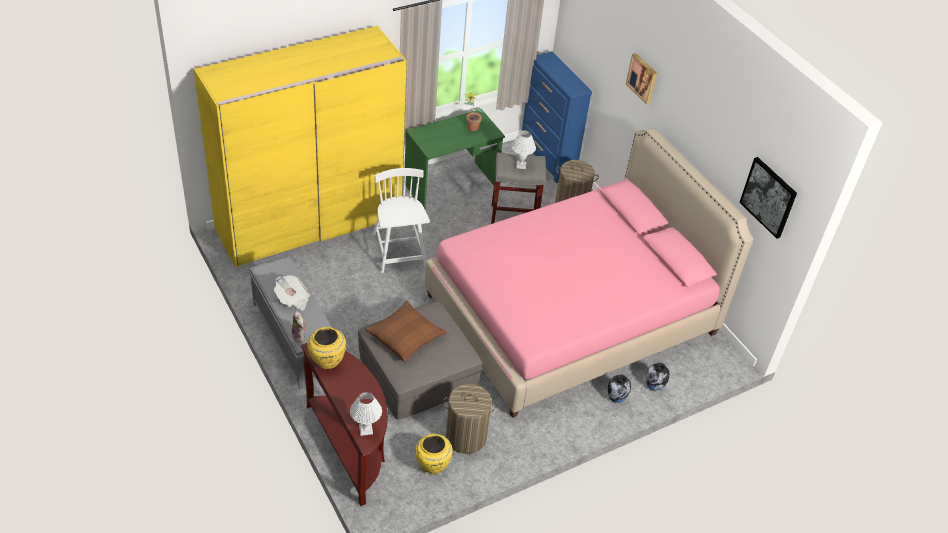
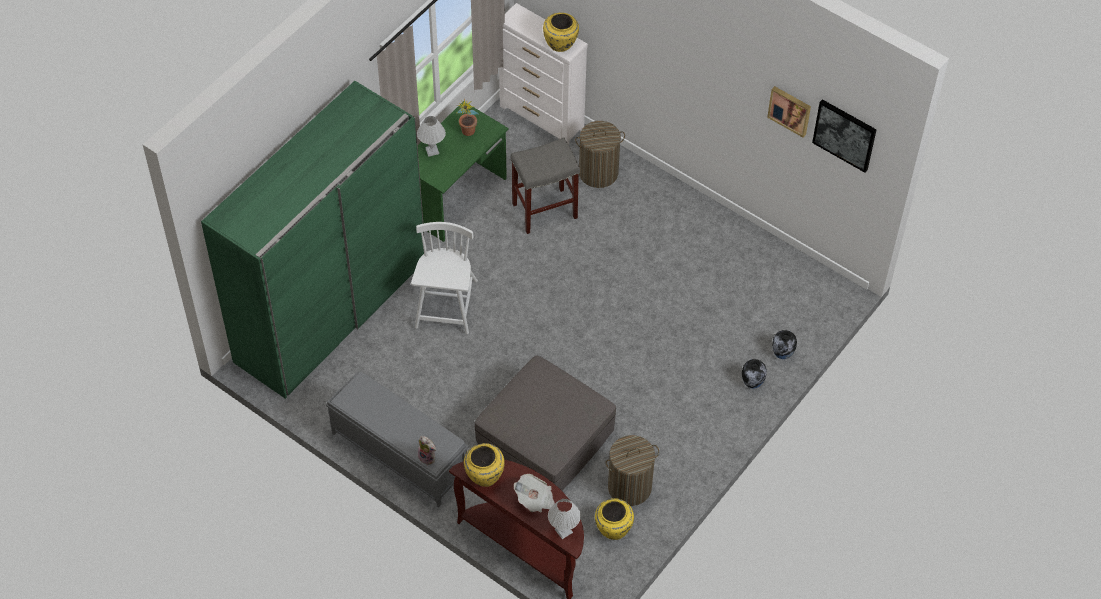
camera: 20 degrees left, 10 degrees up
(292, 299) = (395, 419): newspaper -> newspaper (535, 500)
(310, 223) = (331, 310): yellow wardrobe -> green wardrobe
(399, 252) = (446, 305): white chair -> white chair turned 45 degrees clockwise
(405, 336) = (528, 411): brown pillow -> none
(520, 165) = (545, 161): white table lamp -> white table lamp (432, 151)
(547, 159) = (542, 118): blue dresser -> white dresser
(570, 85) = (561, 44): none -> yellow vase
(571, 314) = (662, 306): pink bed -> none
(642, 78) = (655, 28): picture -> picture (790, 110)

